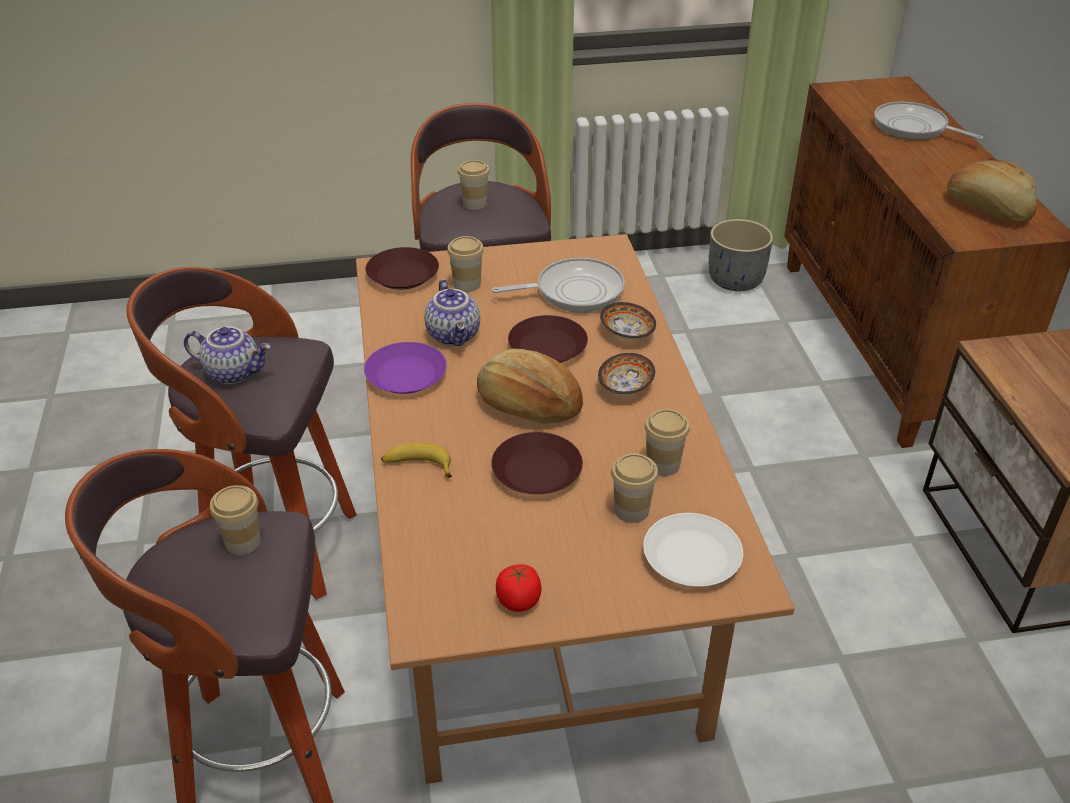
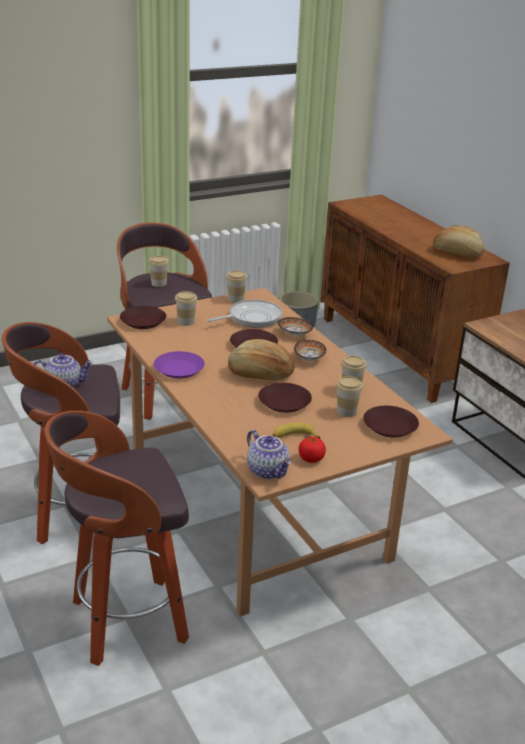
camera: 20 degrees left, 10 degrees down
(243, 542) = (130, 463): cup -> cup (236, 299)
(417, 466) = (215, 409): banana -> banana (294, 437)
(455, 335) = (195, 347): teapot -> teapot (268, 471)
(692, 557) = (390, 426): white plate -> brown plate
(914, 128) = (398, 219): frying pan -> none

